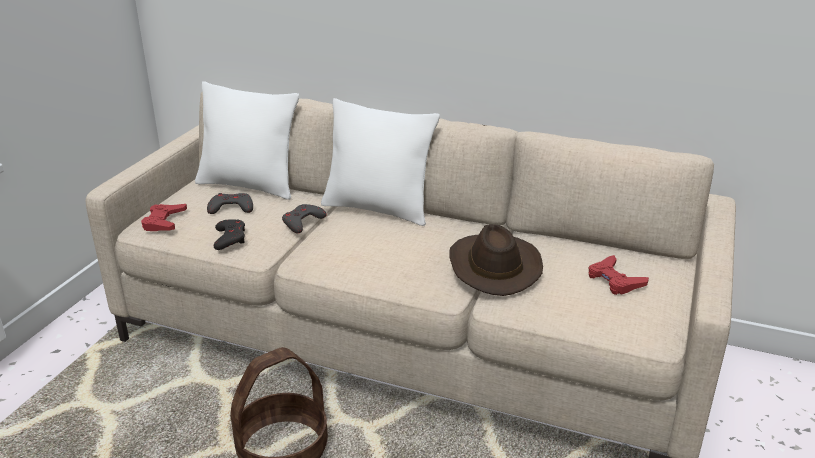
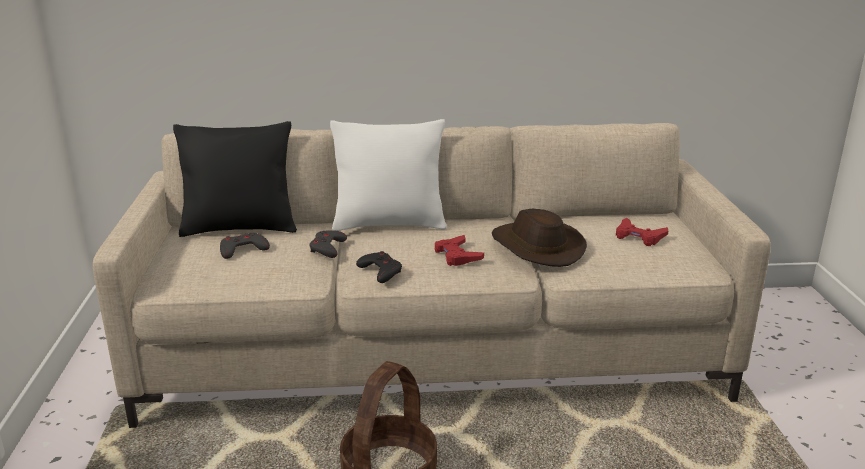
camera: 25 degrees left, 5 degrees down
(164, 222) = (182, 275): red game controller -> red game controller (457, 255)
(230, 238) = (270, 274): black game controller -> black game controller (380, 271)
(249, 185) = (240, 228): white pillow -> black pillow

